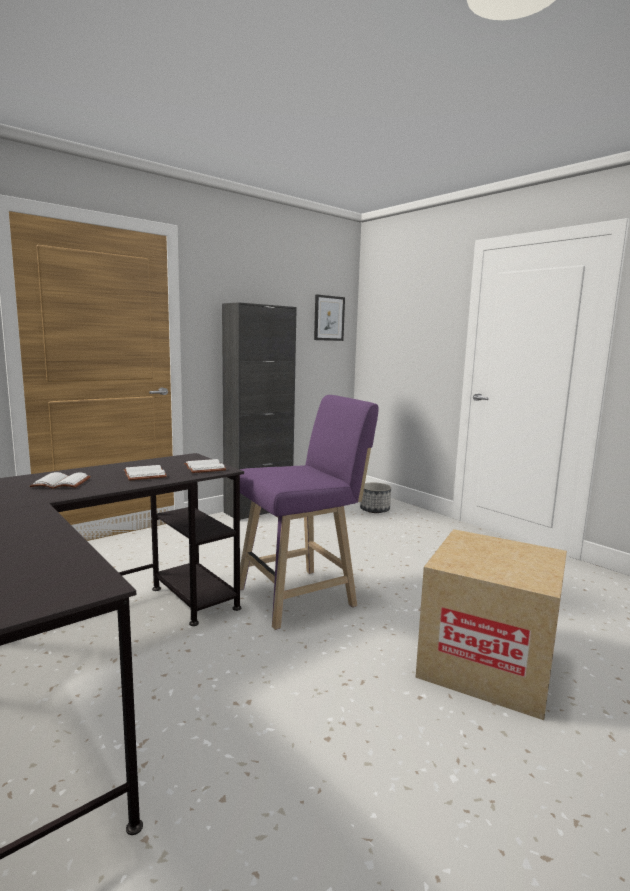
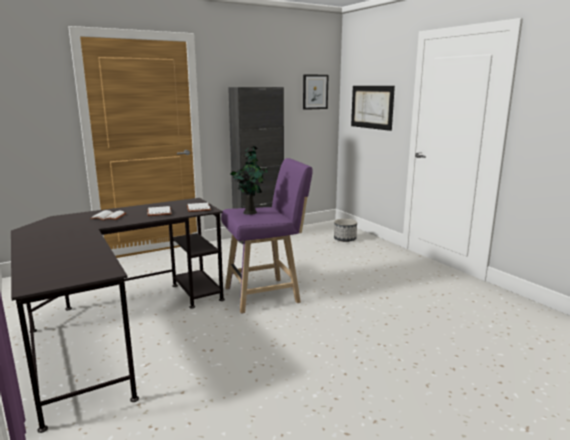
camera: 10 degrees right, 5 degrees up
(284, 472) = (250, 212): none -> potted plant
(405, 338) = (371, 107): none -> picture
(487, 664) = (370, 341): cardboard box -> none

